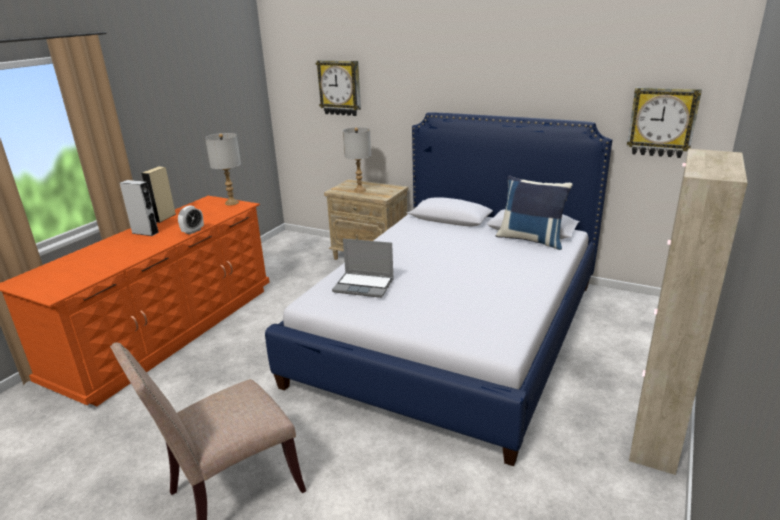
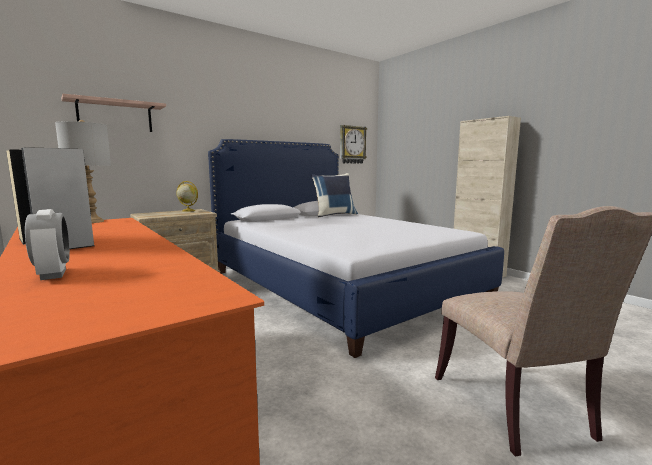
camera: 65 degrees left, 15 degrees down
(193, 231) = (144, 233): alarm clock -> alarm clock (53, 274)
(340, 88) = (115, 116): wall clock -> shelf
(360, 190) = (171, 214): grey table lamp -> none
(364, 285) = (351, 237): laptop -> none
(387, 187) = (188, 210): none -> globe

